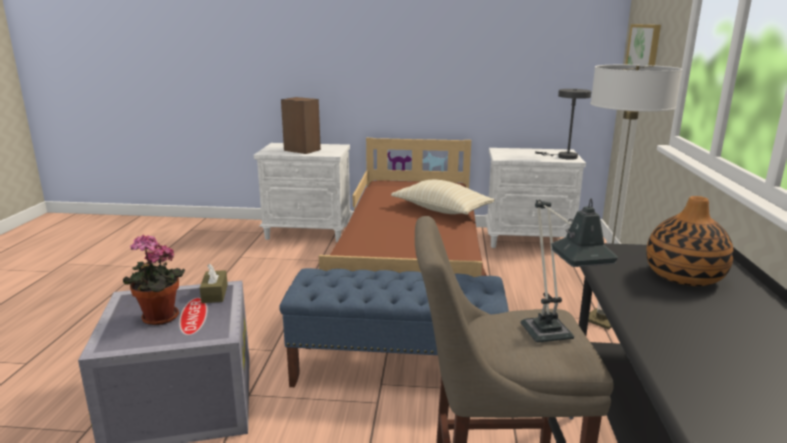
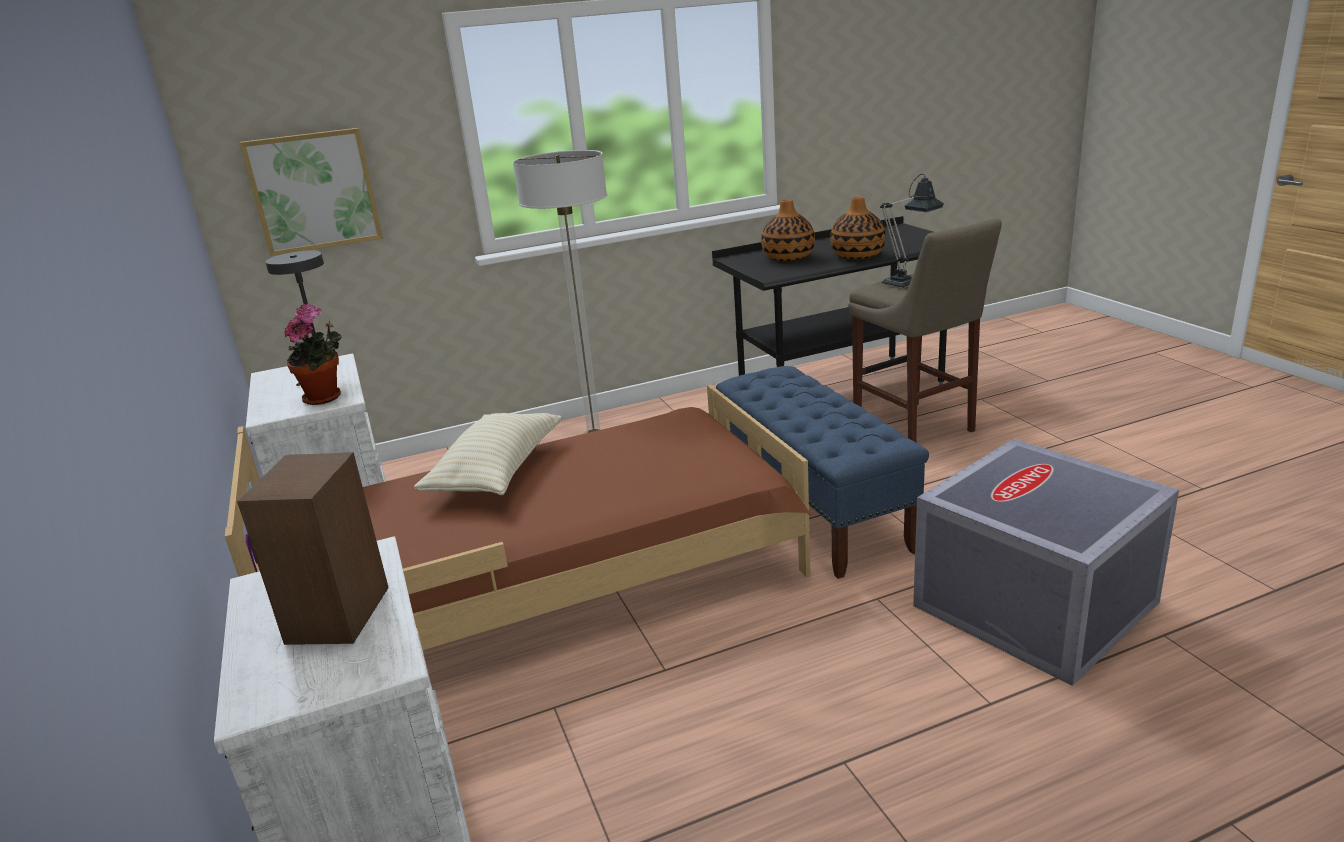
camera: 115 degrees left, 5 degrees up
(158, 319) = (1064, 493): potted plant -> potted plant (326, 397)
(214, 293) = (970, 494): brown tissue box -> none
(653, 312) = (857, 256): none -> vase

